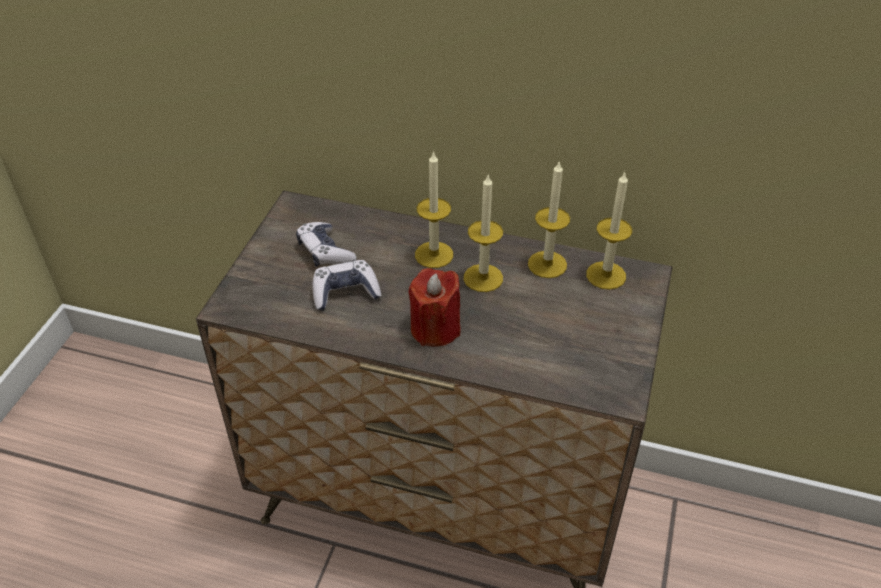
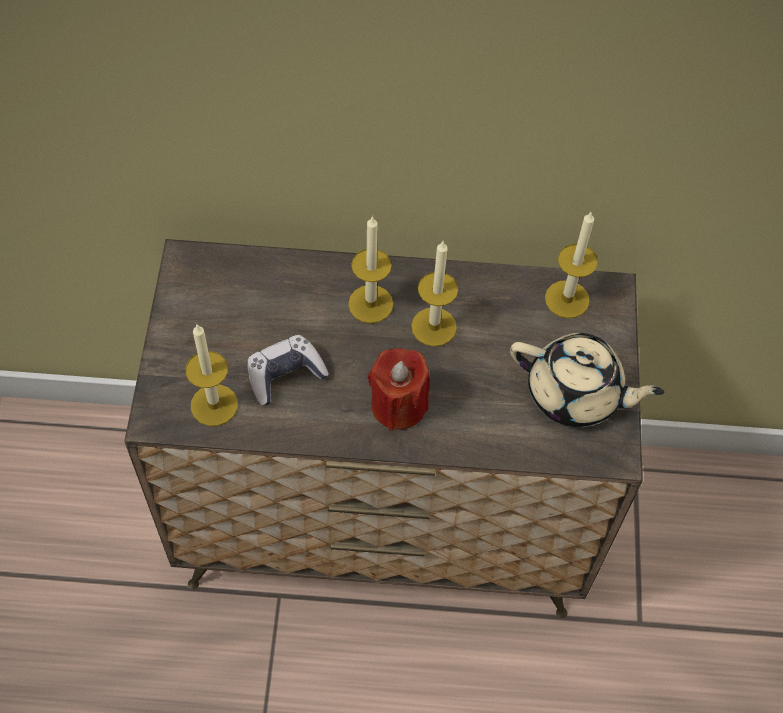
camera: 15 degrees left, 15 degrees up
(325, 252) = (244, 322): game controller -> none
(547, 264) = (500, 295): candle -> candle (214, 405)
(597, 345) = (575, 394): none -> beige teapot

